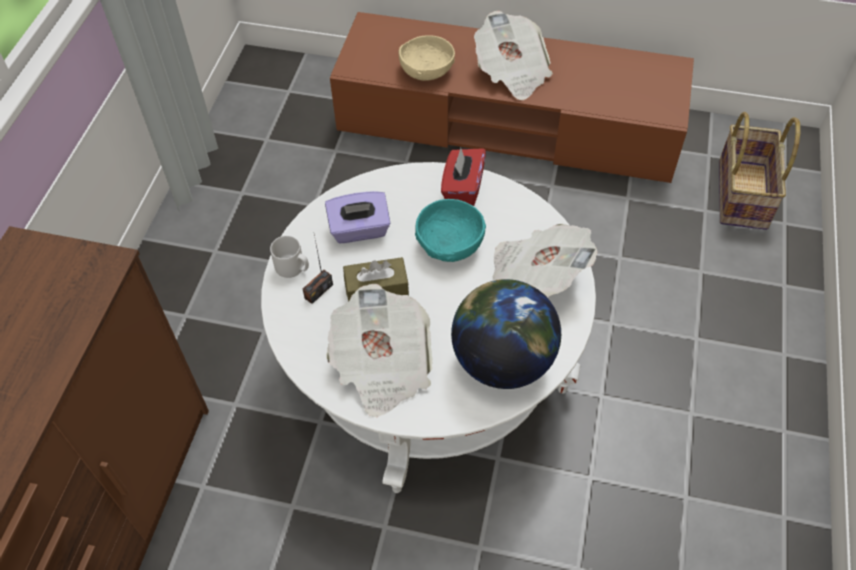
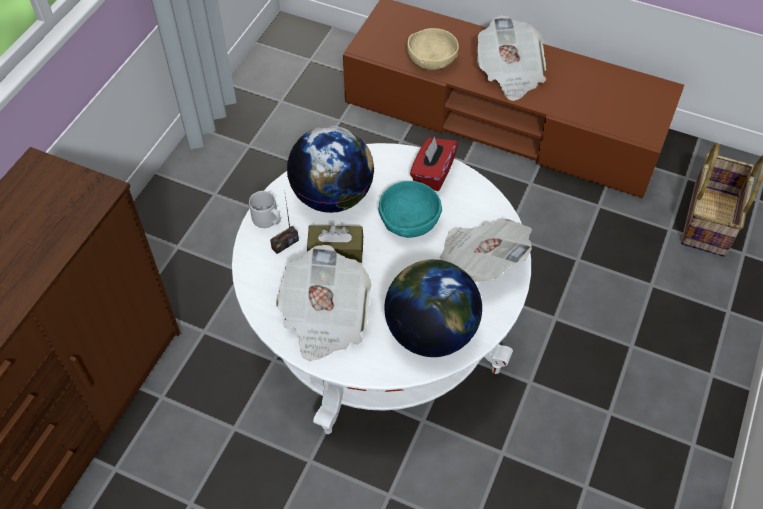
camera: 10 degrees right, 0 degrees up
(359, 230) = (333, 196): purple tissue box -> globe

